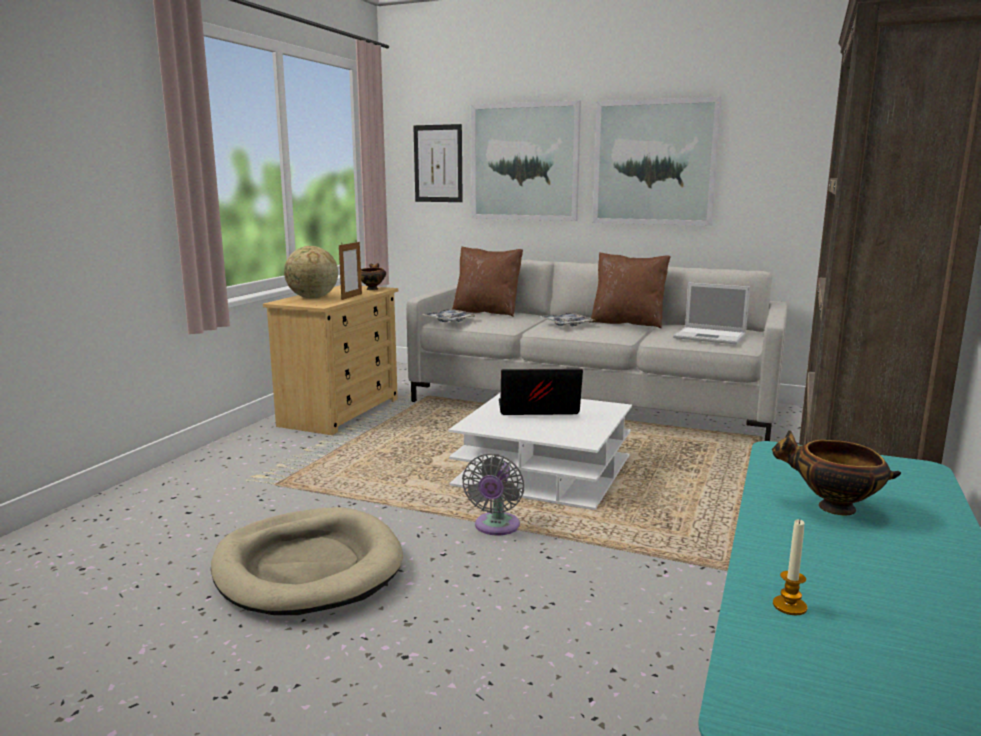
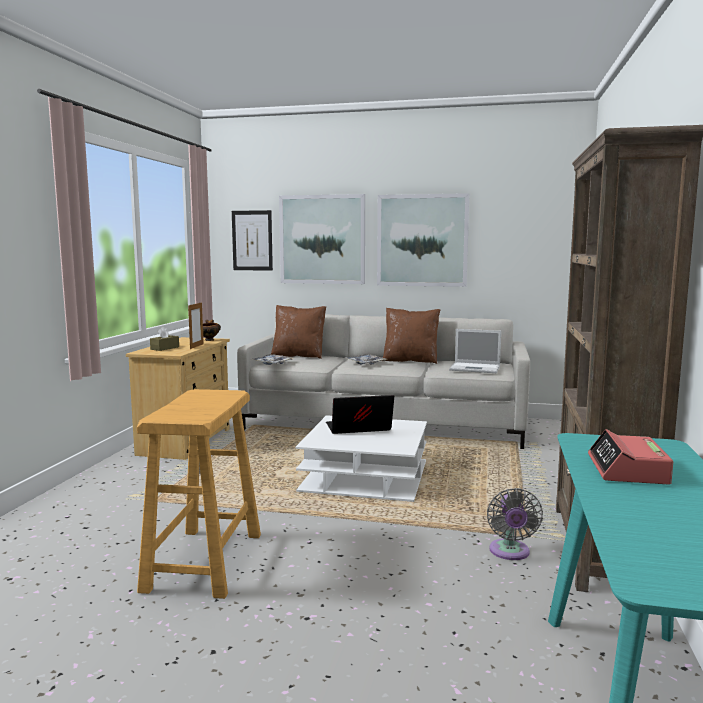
camera: 10 degrees left, 5 degrees down
(308, 567) = (205, 561): beige dog bed -> beige stool
(312, 298) = (165, 348): globe -> brown tissue box
(496, 527) = (343, 519): grey fan -> grey fan (510, 553)
(789, 606) = (631, 526): candle -> none
(832, 508) = (627, 470): bowl -> alarm clock

